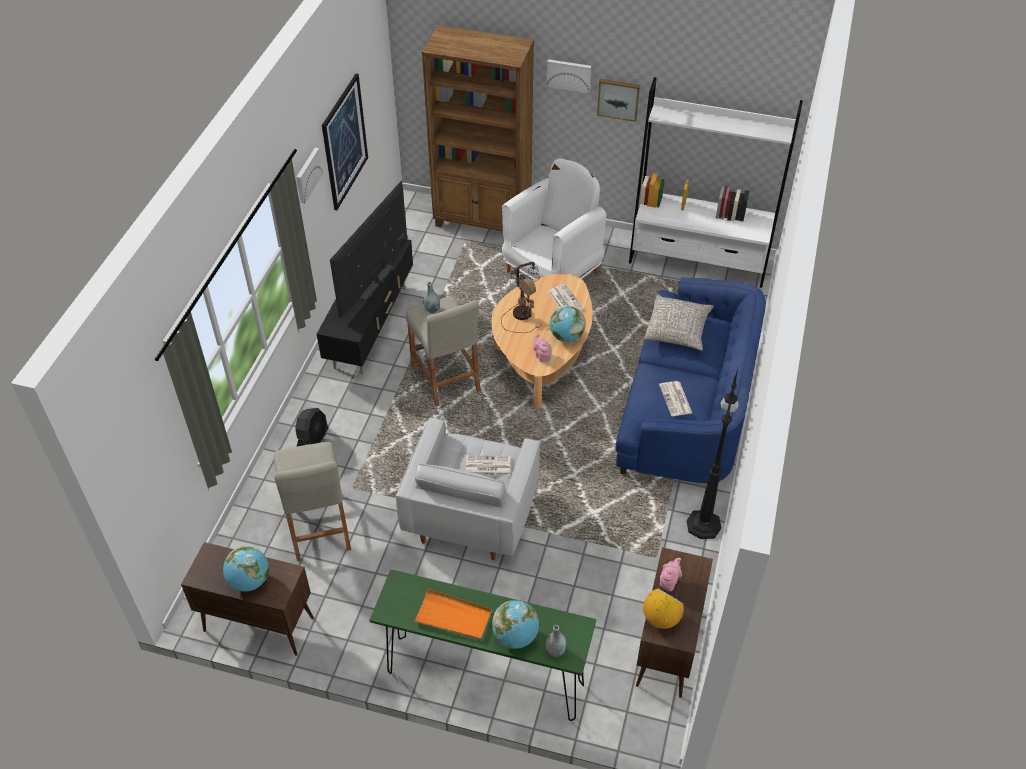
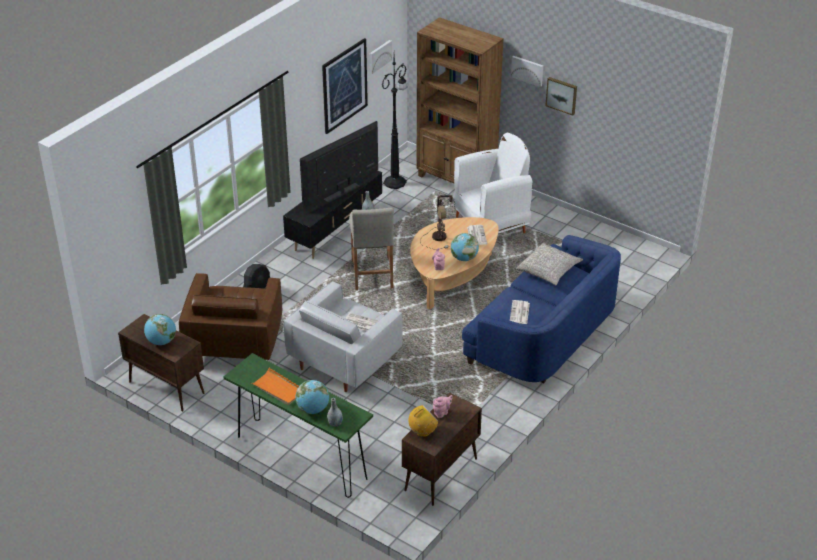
camera: 20 degrees right, 10 degrees down
(307, 175) = (301, 97): picture -> picture (379, 56)
(318, 526) = (235, 342): beige stool -> brown armchair
(698, 261) = (612, 242): white bookcase -> none
(704, 523) = (513, 409): black floor lamp -> black floor lamp (395, 182)

